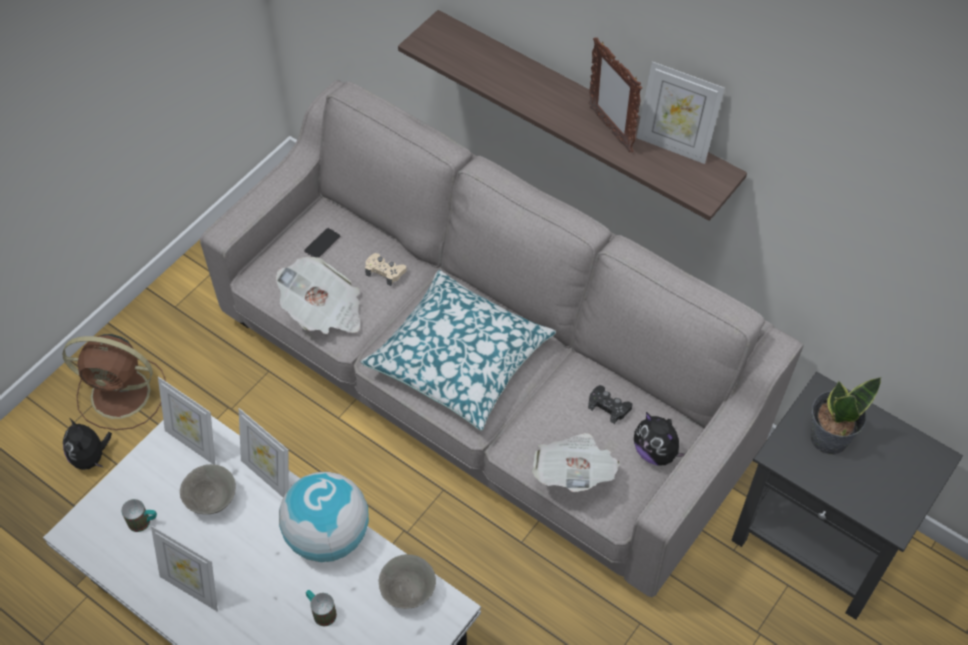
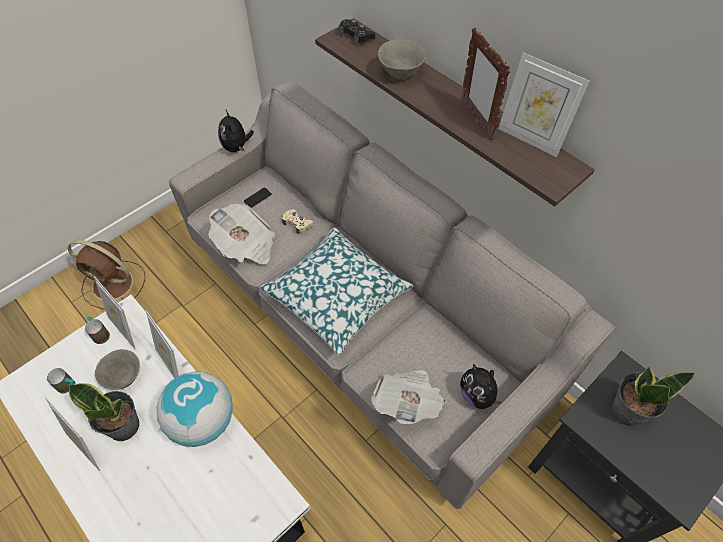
camera: 10 degrees right, 0 degrees up
(91, 457) = (79, 325): plush toy -> plush toy (237, 147)
(230, 556) = (124, 425): none -> potted plant
(321, 611) = (180, 486): mug -> mug (99, 334)
(409, 592) = (254, 482): grey bowl -> grey bowl (401, 74)
(608, 407) = (445, 351): black game controller -> black game controller (356, 36)

